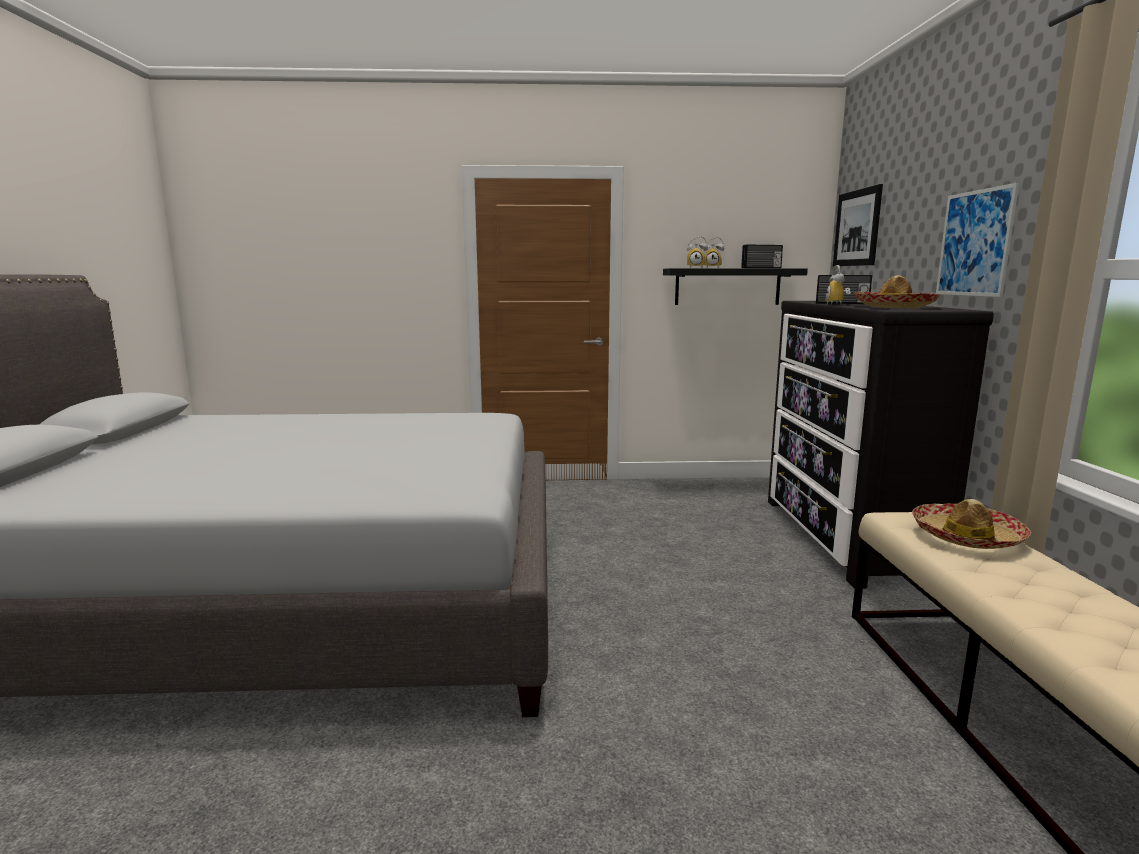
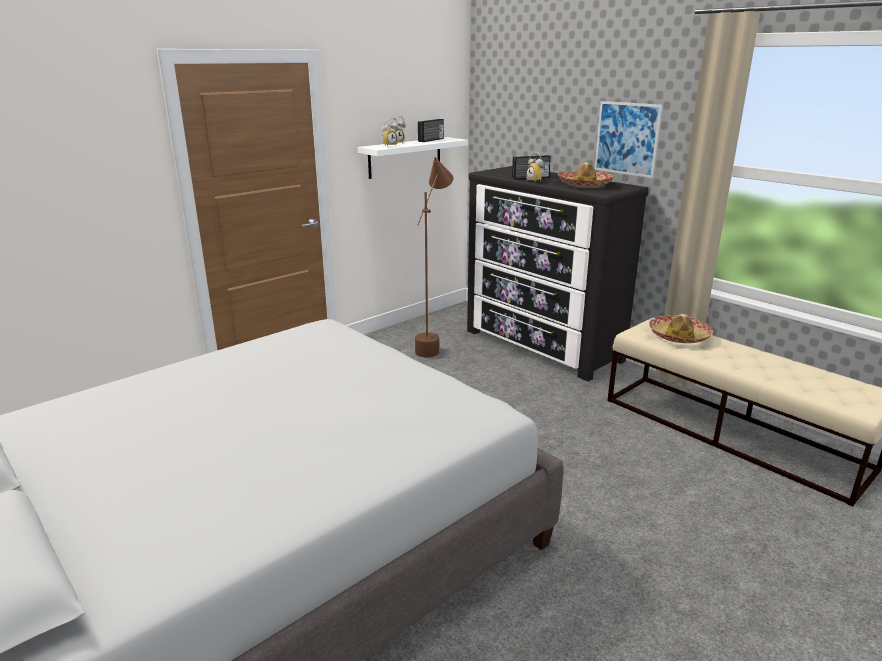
camera: 40 degrees left, 10 degrees up
(711, 502) = (433, 344): none -> brown floor lamp
(727, 286) = (405, 157): black shelf -> white shelf
(857, 228) = (501, 106): picture -> none

